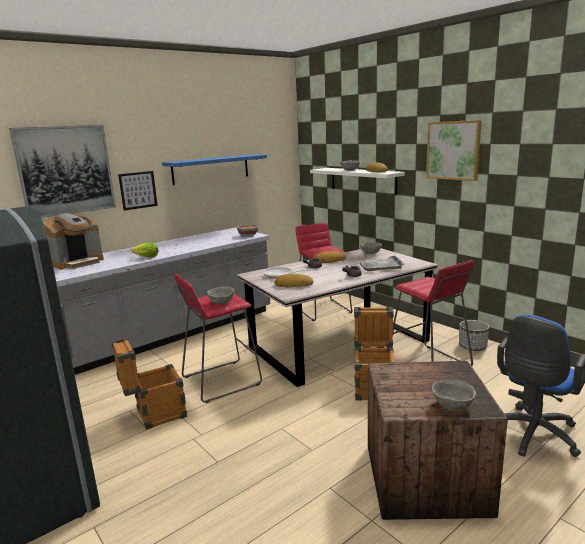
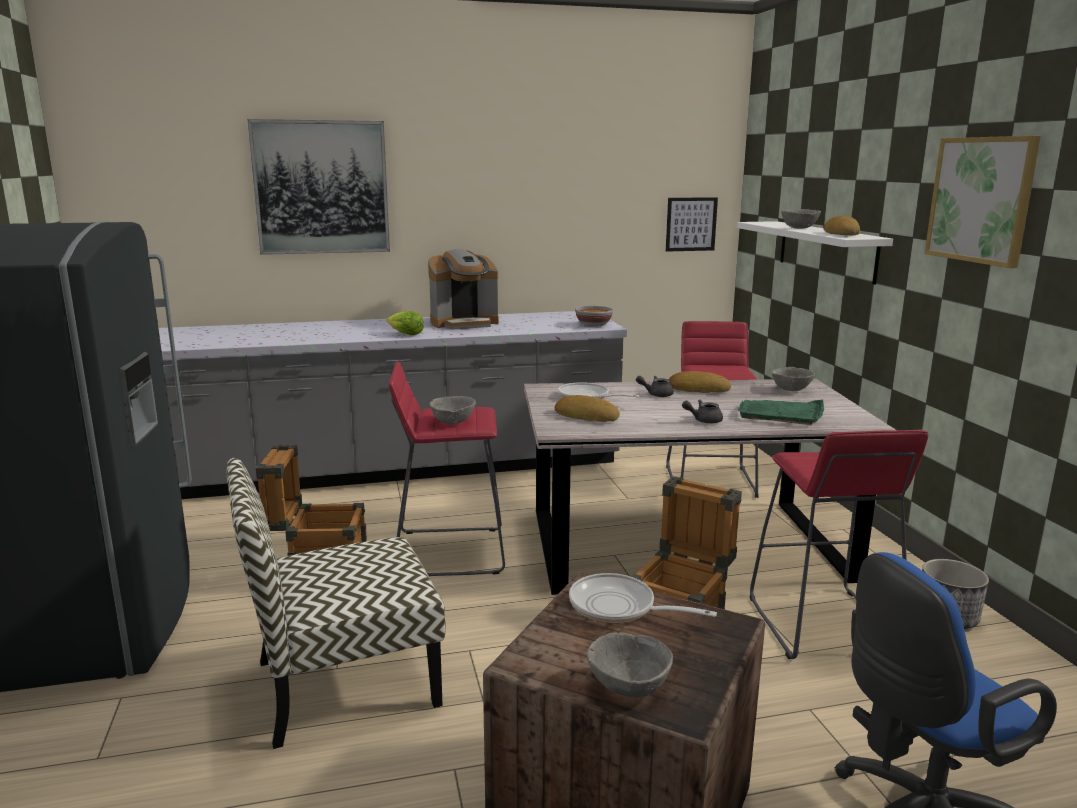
camera: 25 degrees right, 0 degrees up
(78, 263) = (314, 328): coffee machine -> coffee machine (464, 323)
(138, 190) = (430, 229): picture -> picture (691, 224)
(211, 169) = (561, 206): blue shelf -> none
(229, 469) = (343, 684): none -> chair
(381, 265) = (781, 413): grey tray -> green tray
(406, 373) = (619, 608): none -> frying pan

